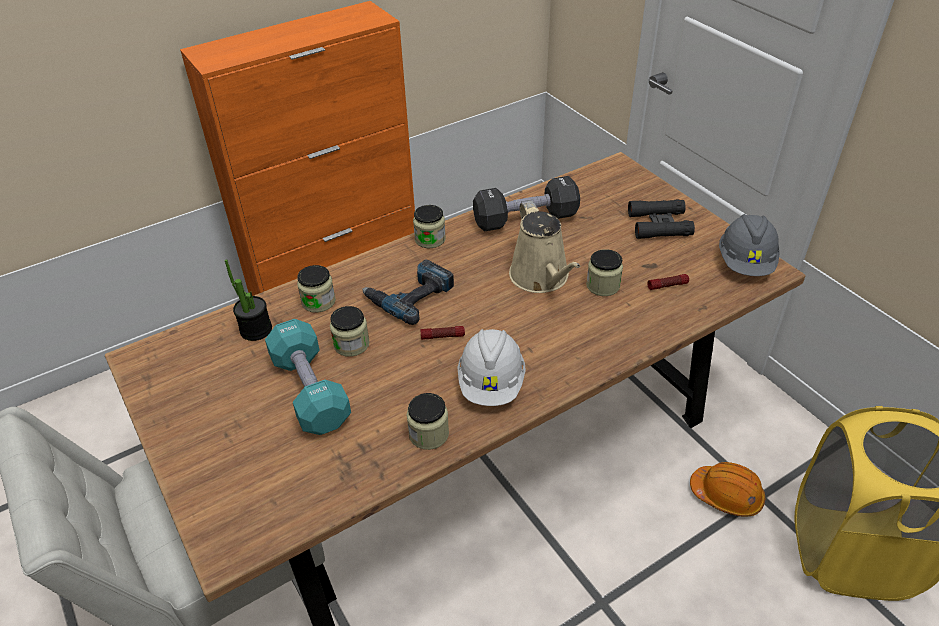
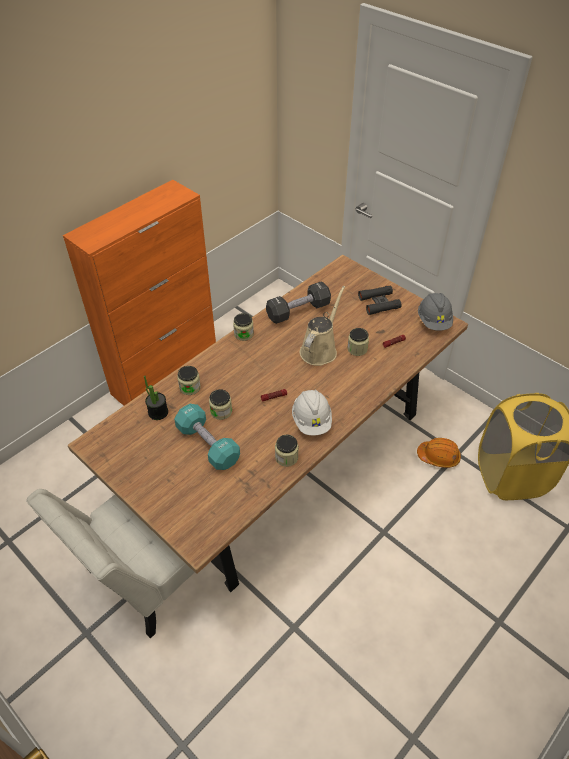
camera: 15 degrees left, 5 degrees up
(410, 295) = (245, 374): power drill -> none
(541, 277) = (320, 349): beige watering can -> beige watering can turned 120 degrees counterclockwise

